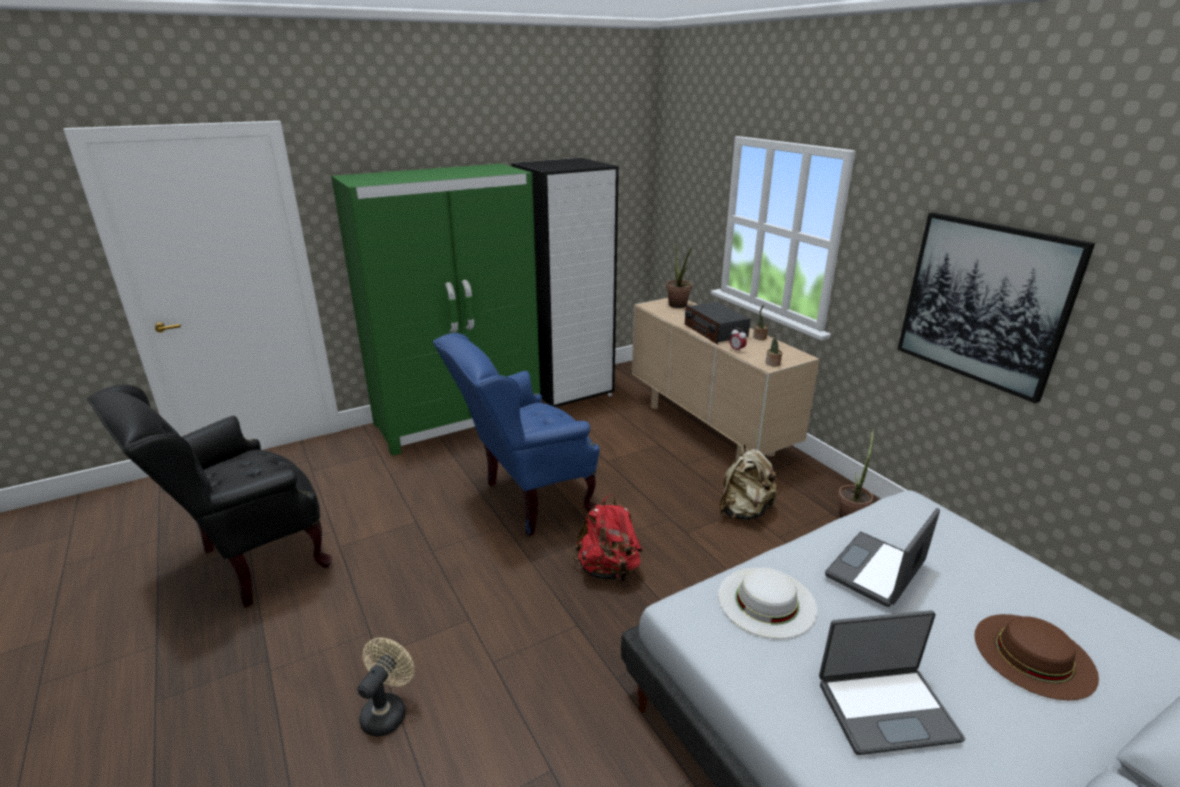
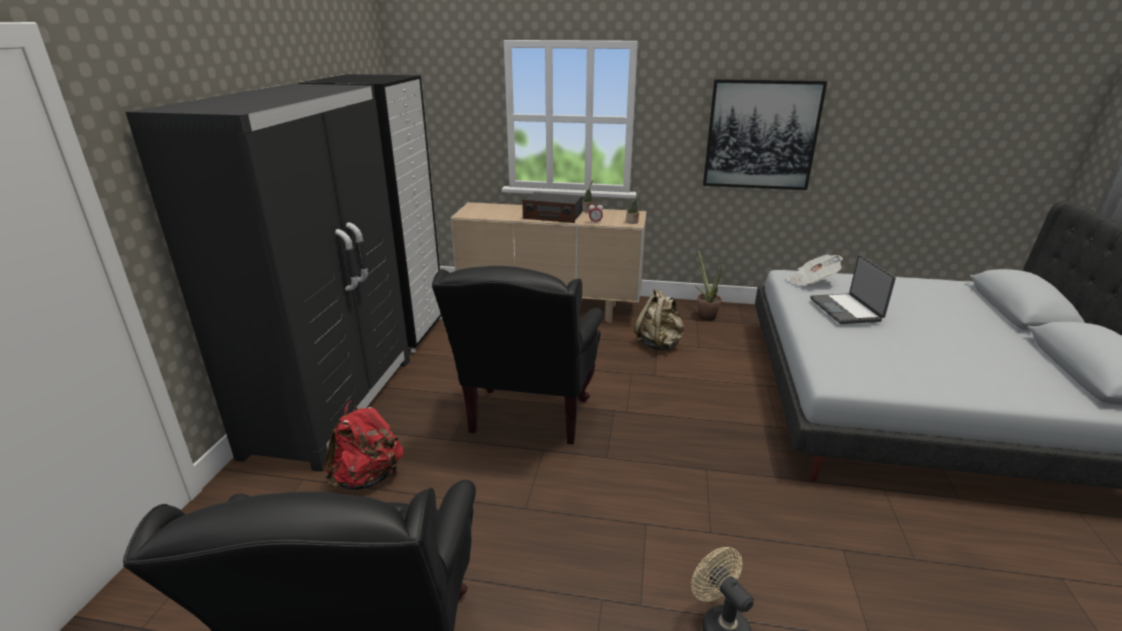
camera: 50 degrees left, 0 degrees up
(460, 420) = (336, 403): green cabinet -> black cabinet
(525, 502) = (525, 425): blue armchair -> black armchair
(608, 570) = (659, 426): red backpack -> red backpack (368, 477)
(679, 306) = (488, 209): potted plant -> none
(766, 601) = (847, 351): white hat -> none
(885, 708) = (959, 361): laptop -> none
(918, 524) = (811, 282): none -> newspaper
(1034, 654) = (937, 309): brown hat -> none

